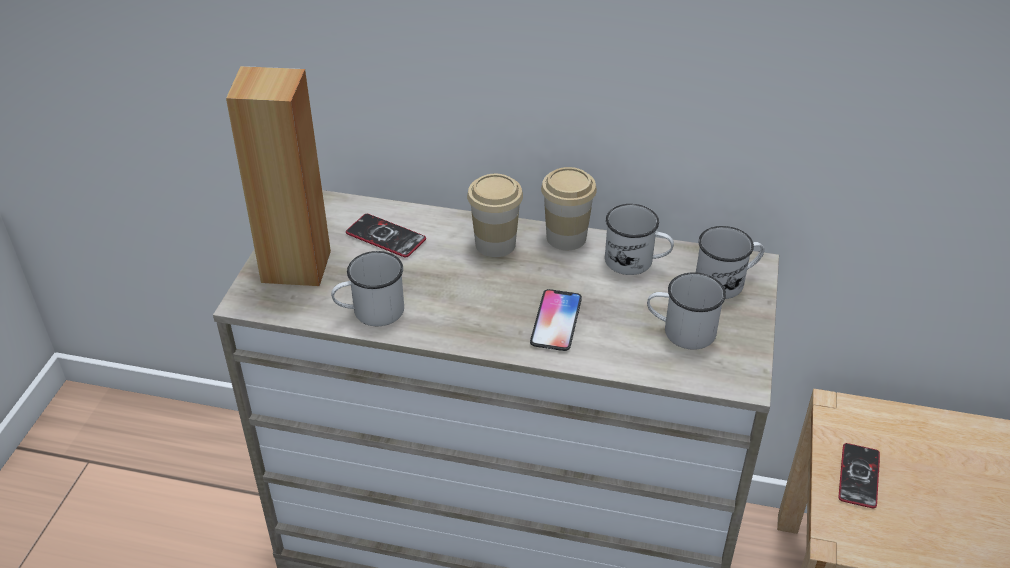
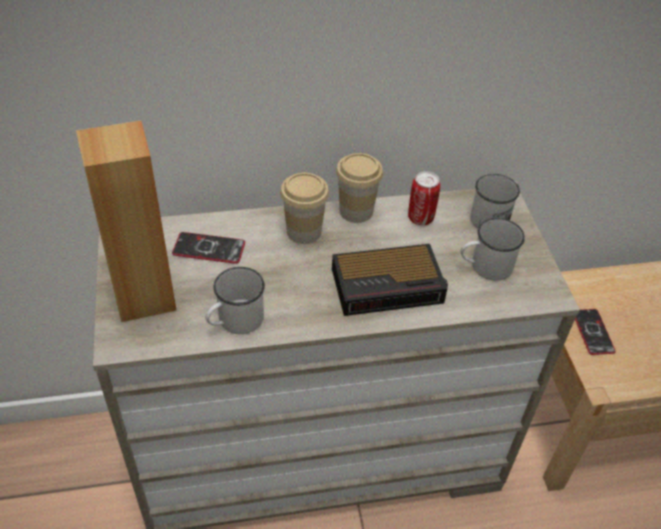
camera: 25 degrees left, 5 degrees up
(556, 321) = (389, 285): phone -> alarm clock
(636, 262) = (420, 218): white mug -> can

